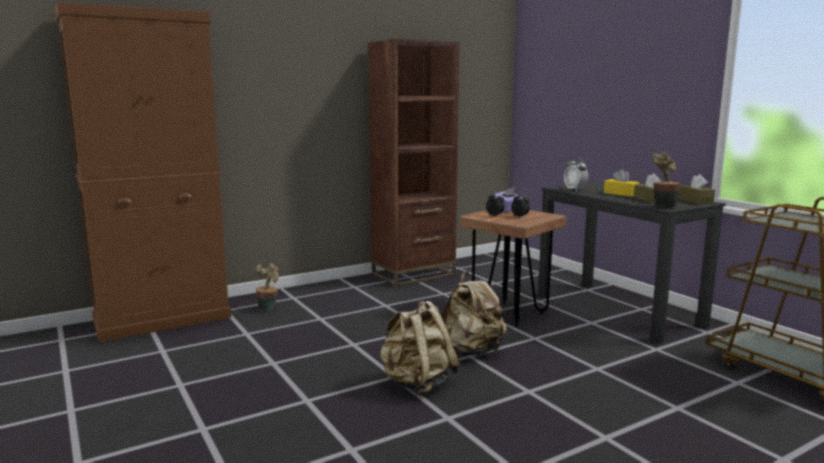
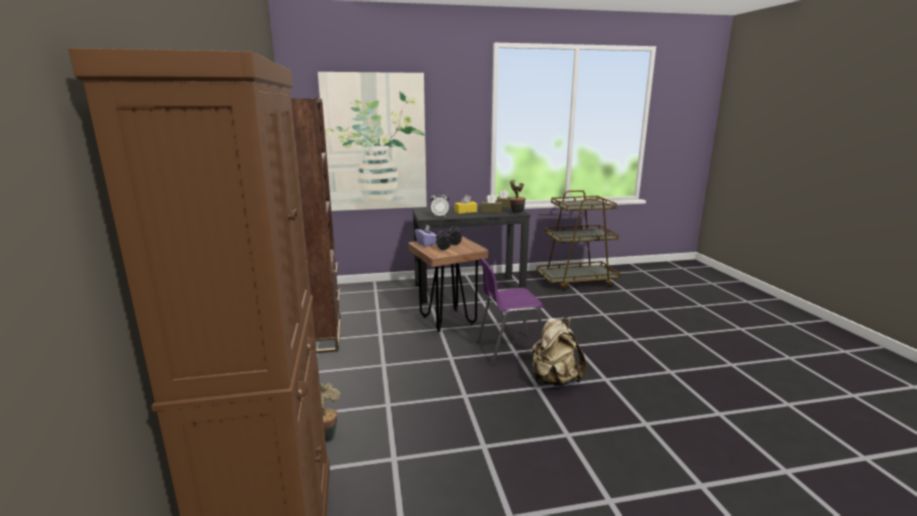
camera: 70 degrees left, 5 degrees up
(470, 352) = (509, 350): beige backpack -> purple chair
(582, 97) = (375, 143): none -> picture

